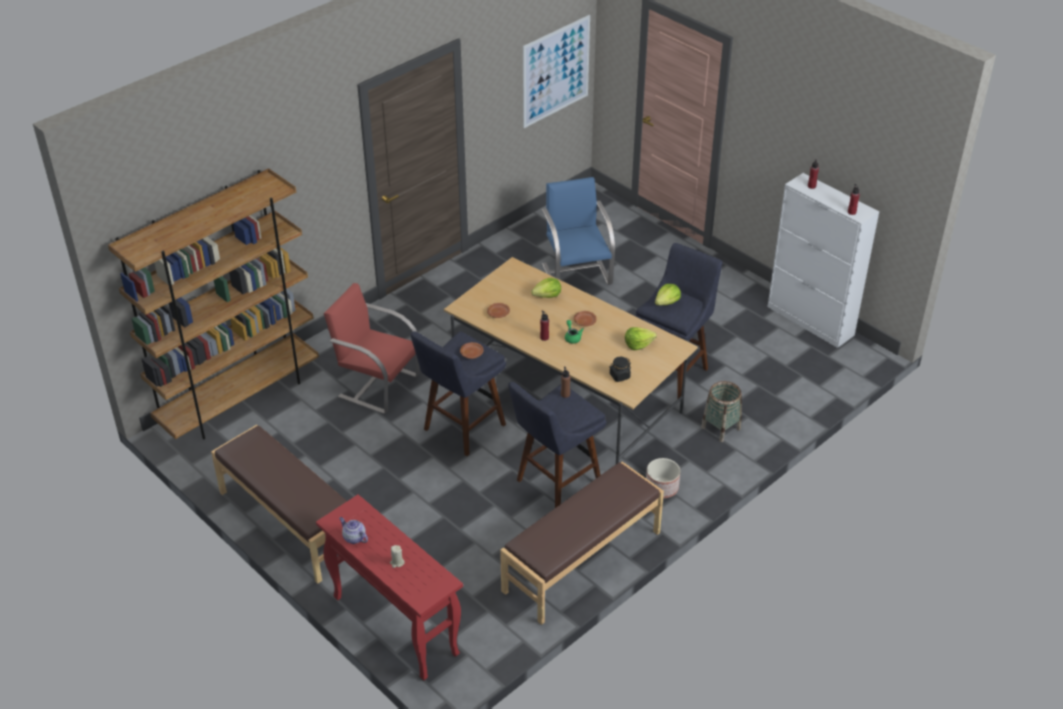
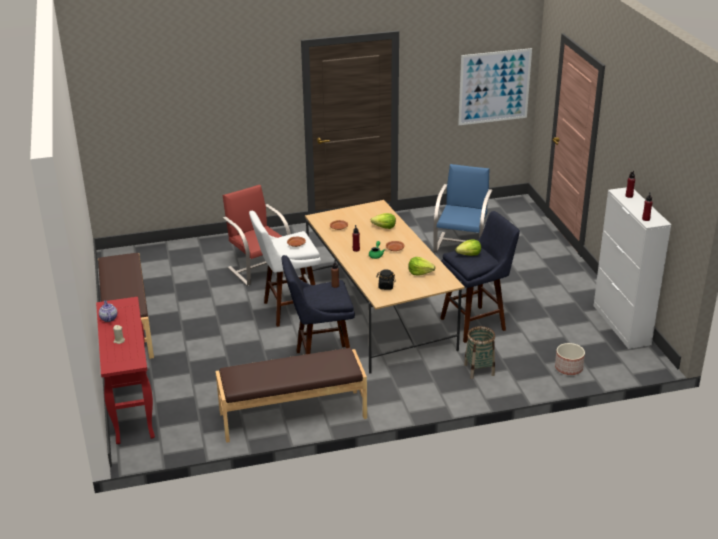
camera: 30 degrees right, 10 degrees down
(239, 398) = (167, 250): brown bookcase -> none
(461, 430) = (288, 310): blue stool -> white stool
(662, 488) = (396, 391): planter -> planter (568, 368)

